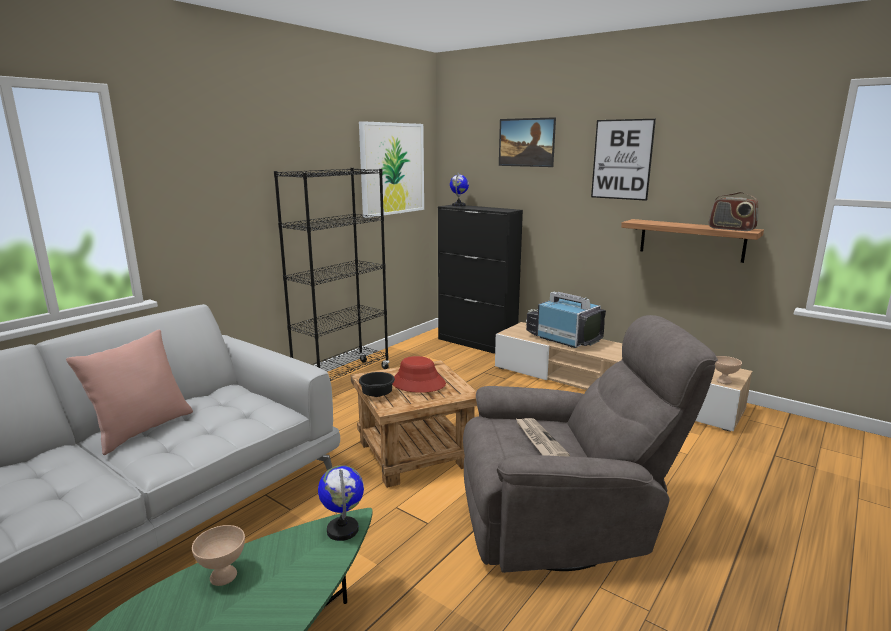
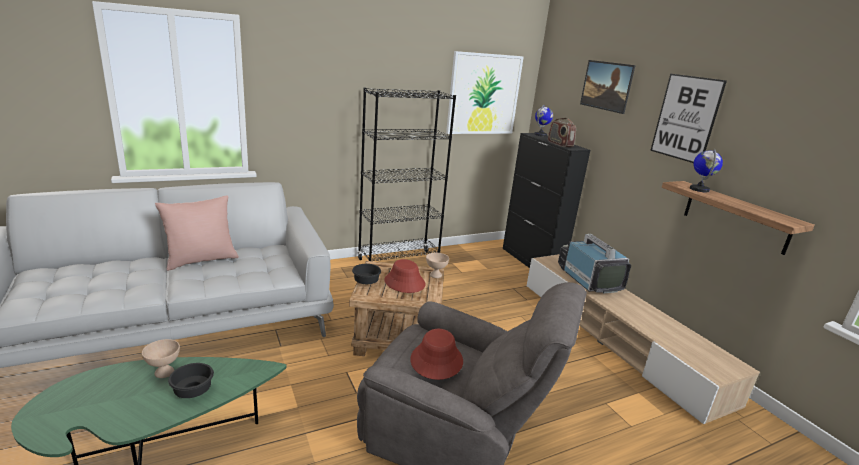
camera: 25 degrees right, 5 degrees up
(287, 580) = (192, 390): none -> black bowl
(343, 530) = (254, 372): globe -> globe (699, 189)
(539, 440) = (436, 360): newspaper -> red hat
(723, 381) = (710, 371): beige bowl -> beige bowl (435, 275)
(731, 229) = (771, 215): radio -> radio (559, 144)

